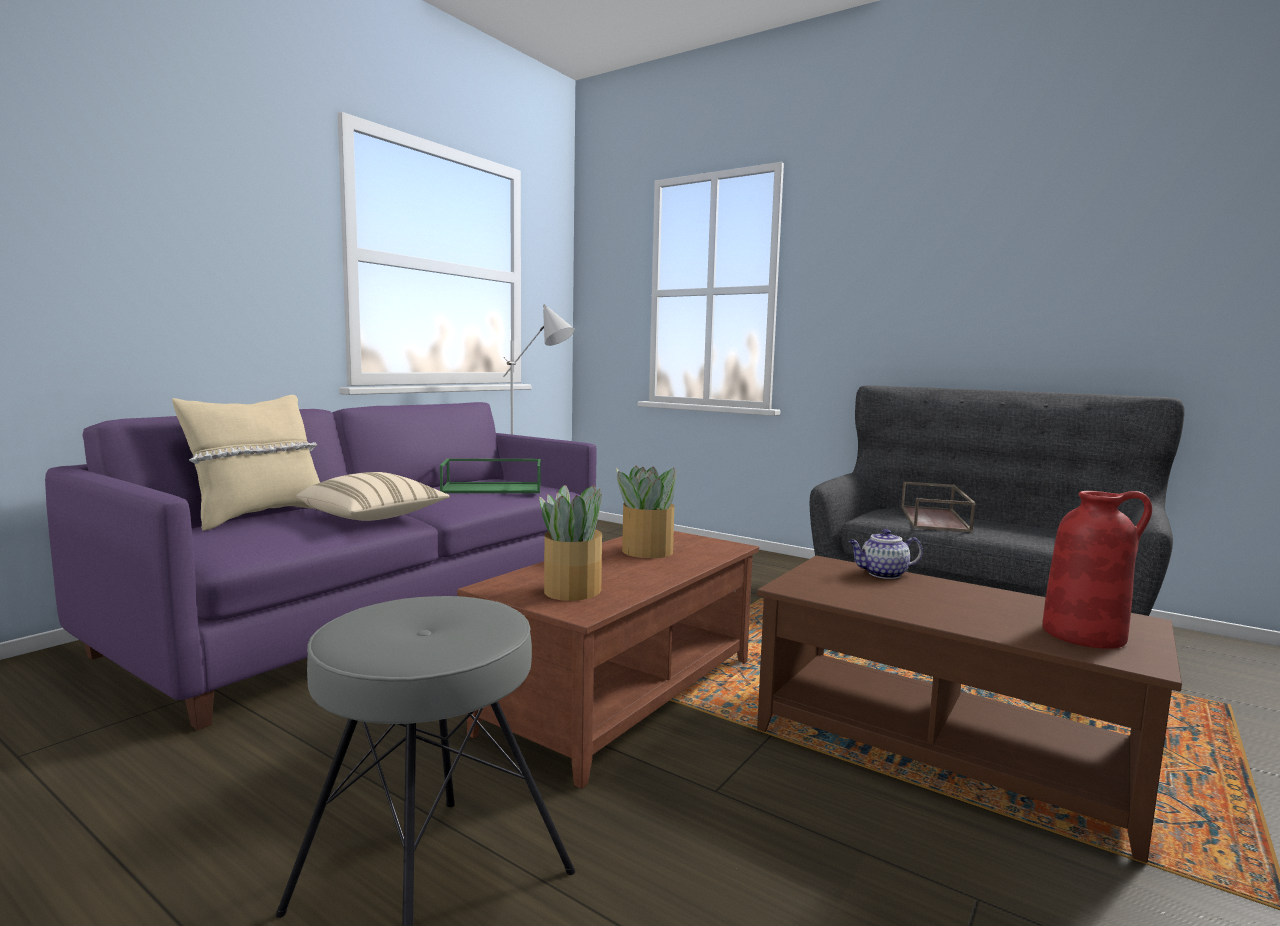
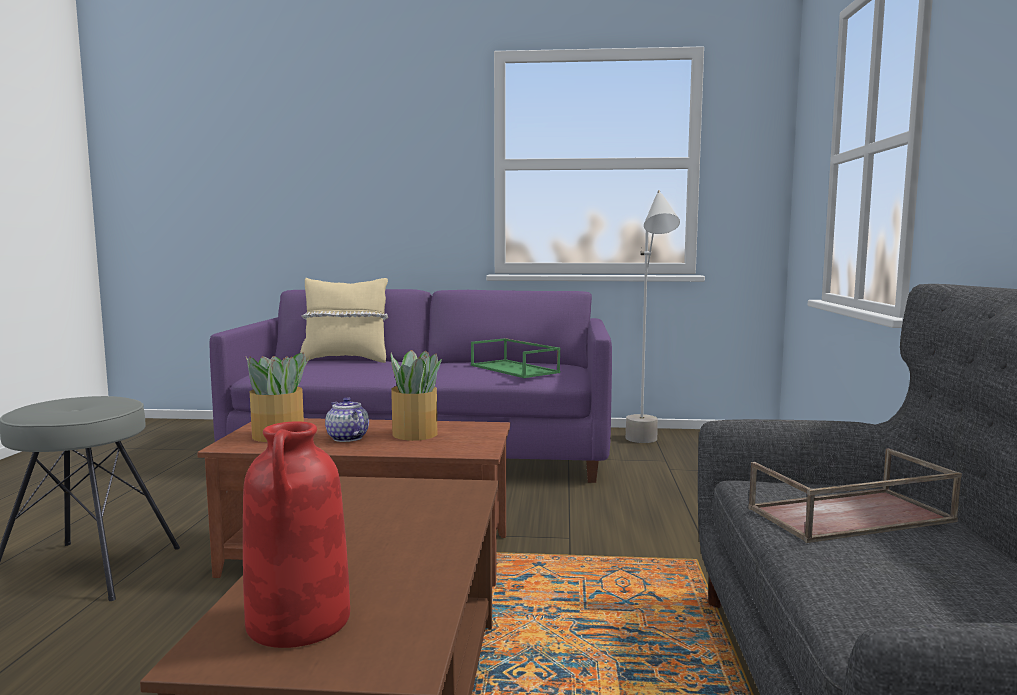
camera: 60 degrees right, 0 degrees up
(374, 518) = (375, 372): beige pillow -> none
(882, 574) = (455, 511): teapot -> teapot (346, 438)

